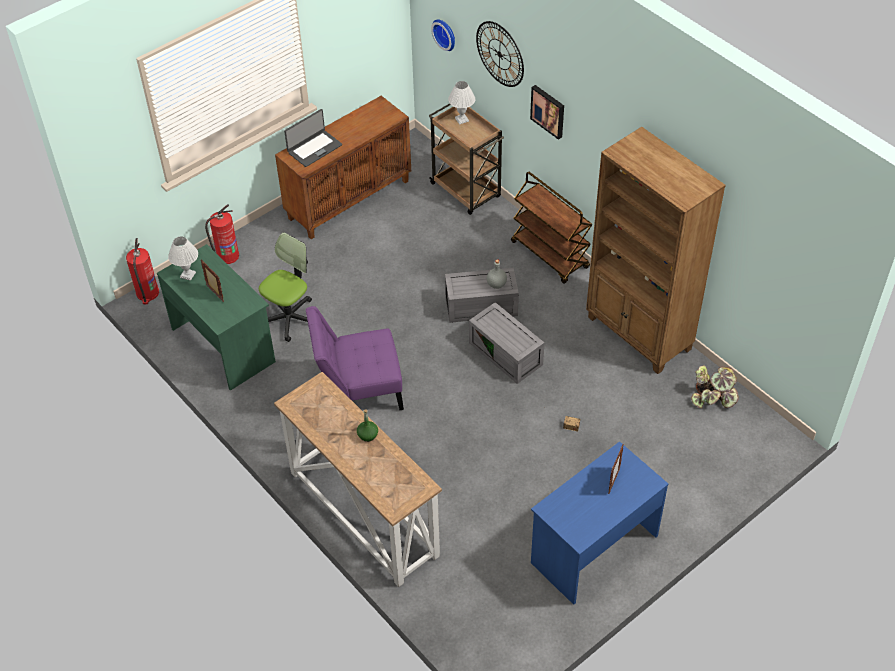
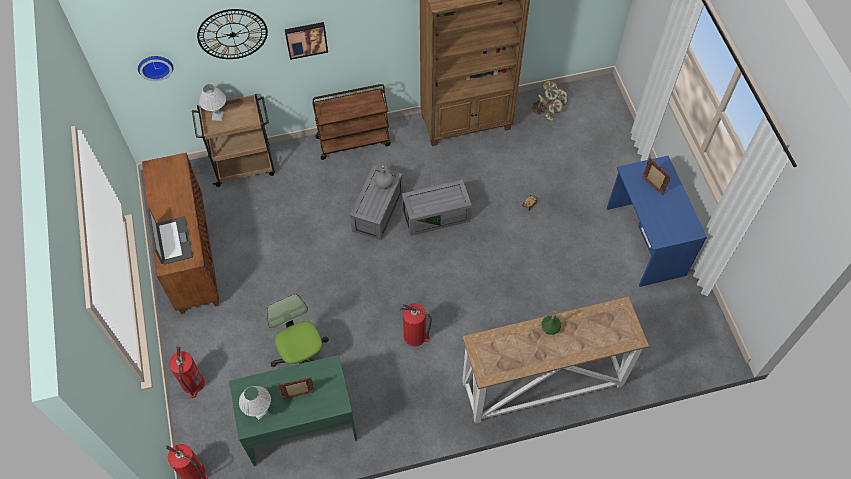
camera: 65 degrees left, 10 degrees up
(359, 391) = (415, 336): purple chair -> fire extinguisher

